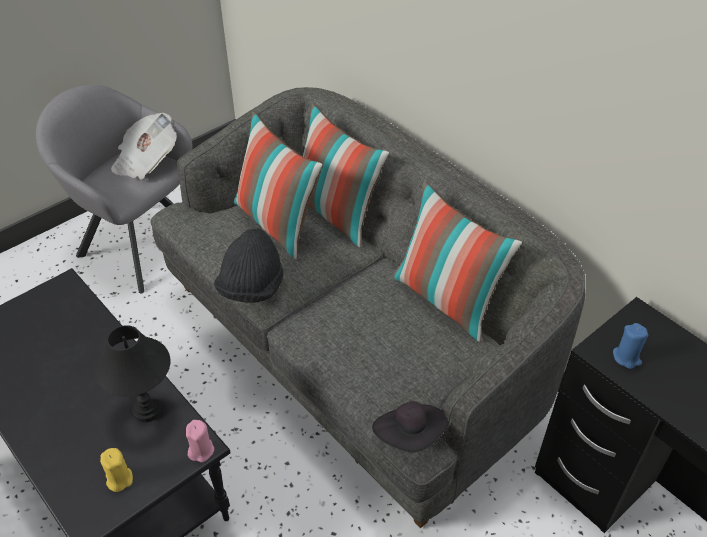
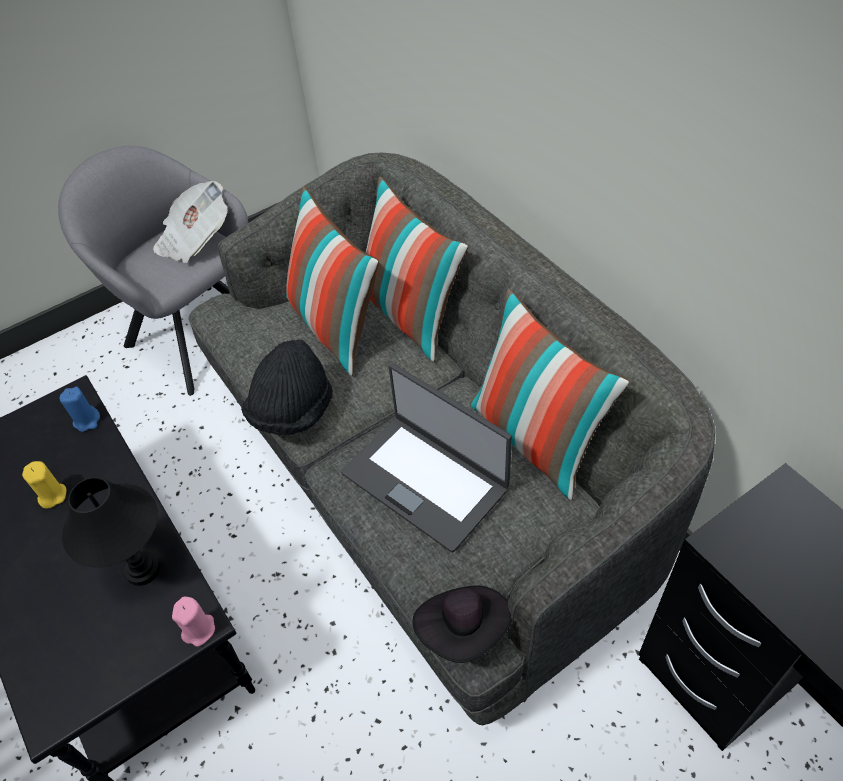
camera: 10 degrees right, 5 degrees up
(119, 479) = (95, 661): yellow candle -> yellow candle (52, 495)
(366, 332) = (426, 480): none -> laptop
(626, 357) = (762, 556): blue candle -> blue candle (87, 420)

